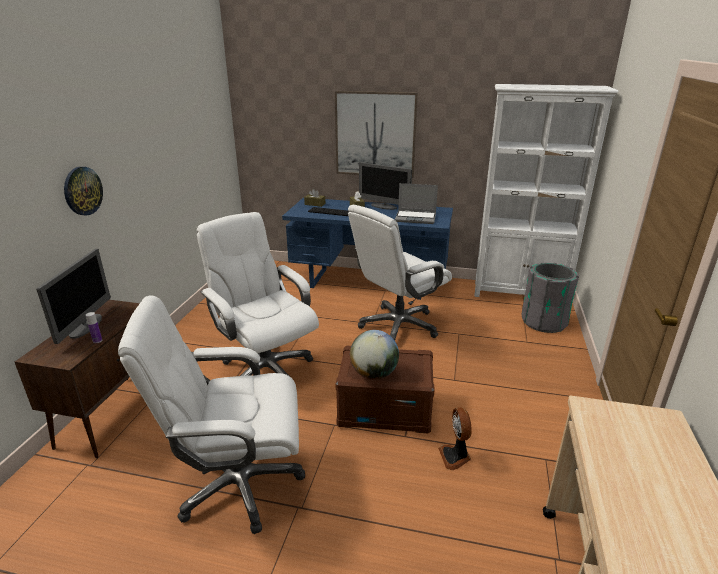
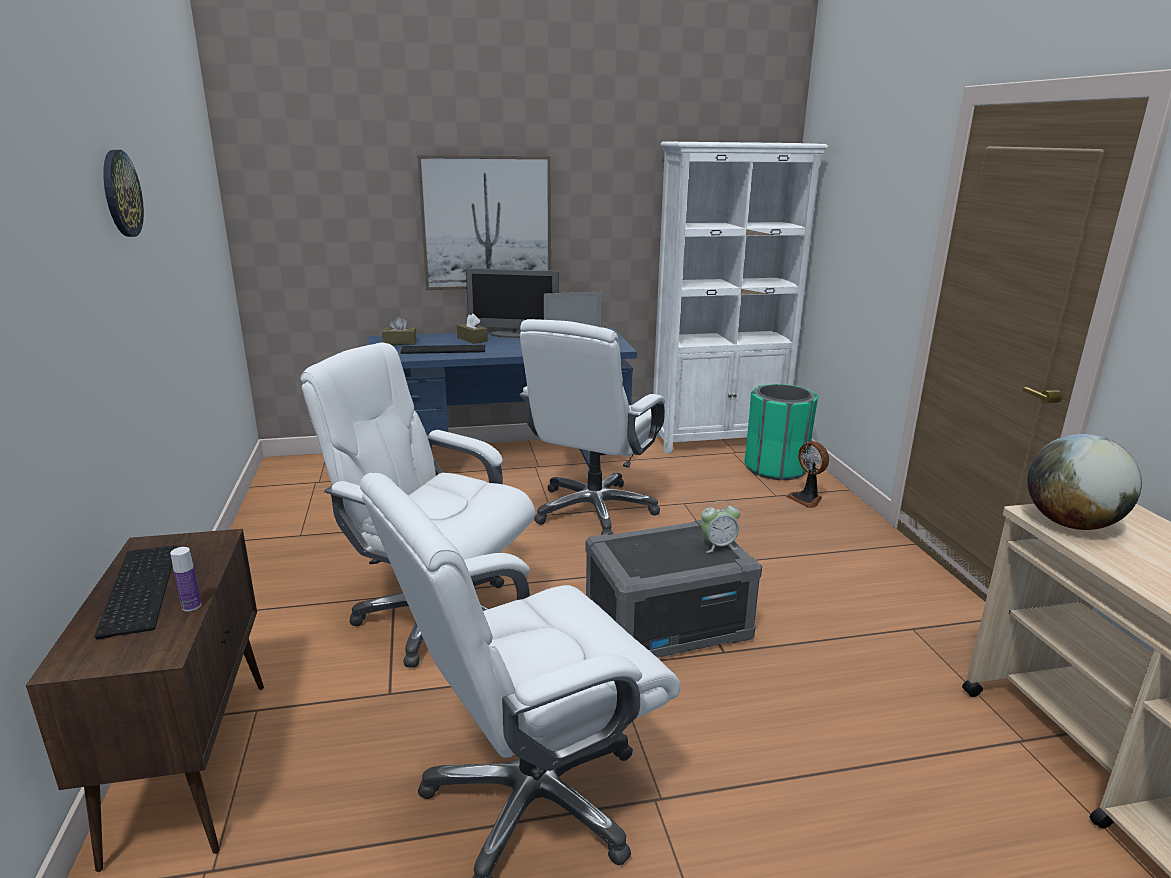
camera: 25 degrees left, 5 degrees down
(82, 191) = (73, 318): wall clock -> wall clock (121, 193)
(86, 326) = (136, 588): monitor -> keyboard
(374, 374) = (666, 565): globe -> globe (1071, 524)
(385, 409) = (667, 623): brown storage box -> grey storage box
(417, 370) = (718, 546): none -> alarm clock
(455, 457) = (809, 658): fan -> fan (806, 499)
(543, 322) = (775, 468): grey trash can -> green trash can

